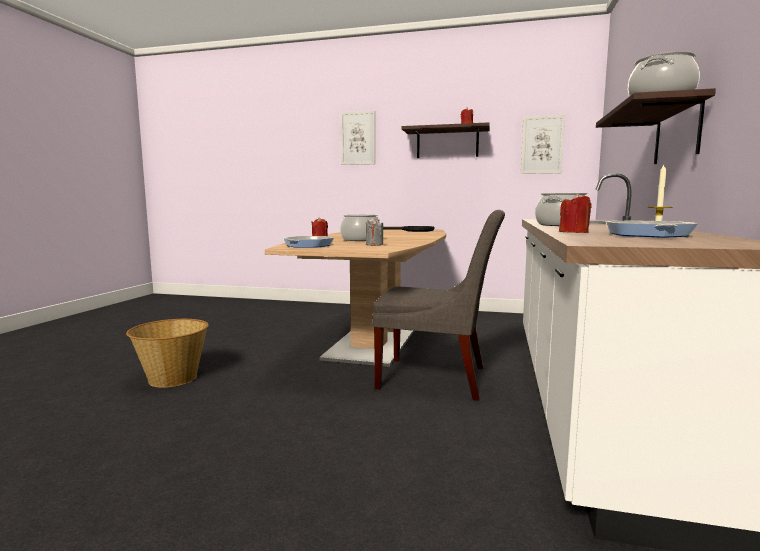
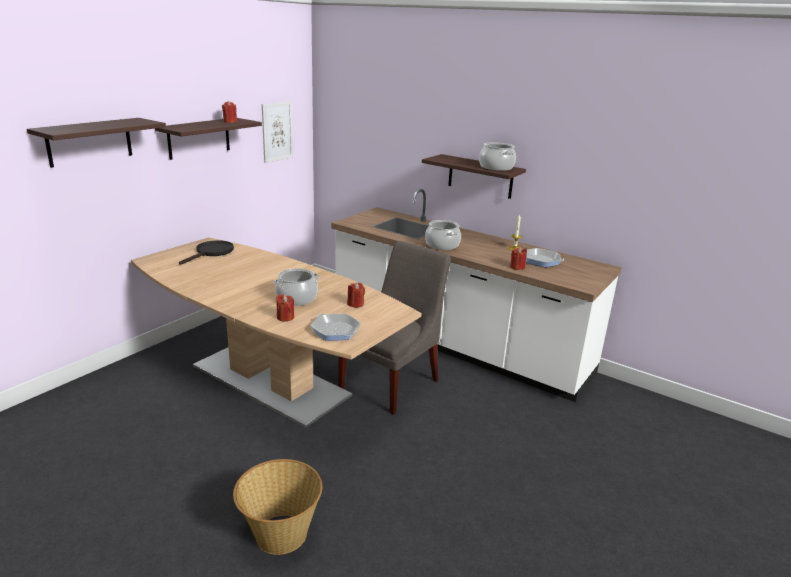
camera: 70 degrees left, 15 degrees up
(357, 138) = (90, 142): picture -> shelf
(374, 245) = (355, 304): grey candle -> red candle

